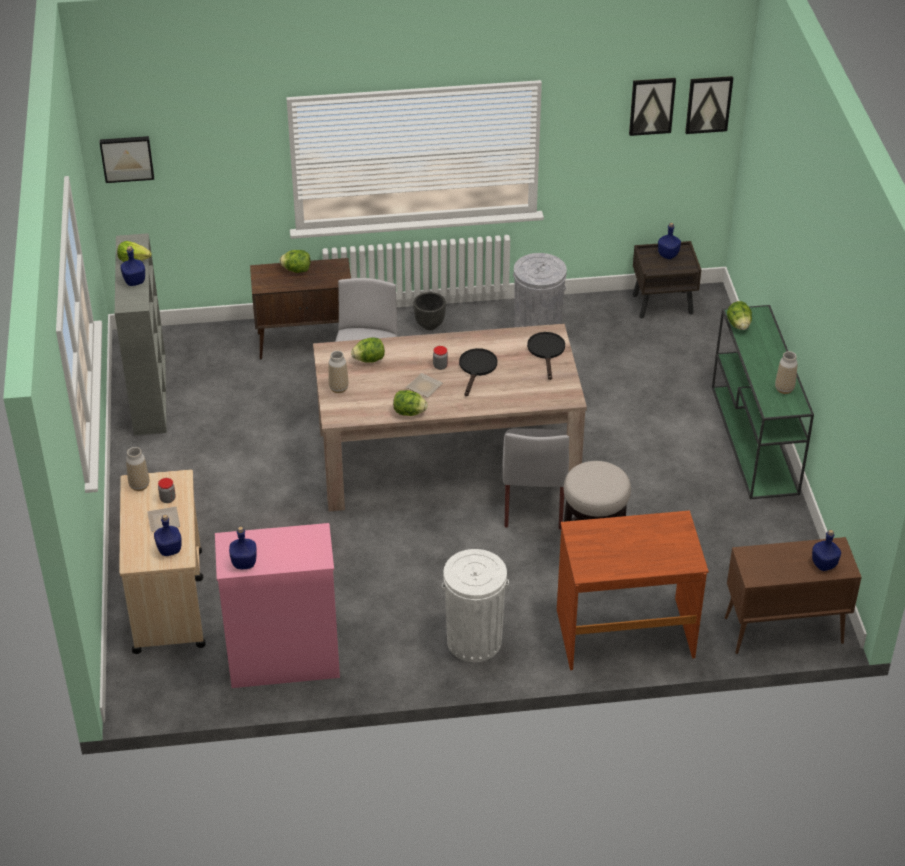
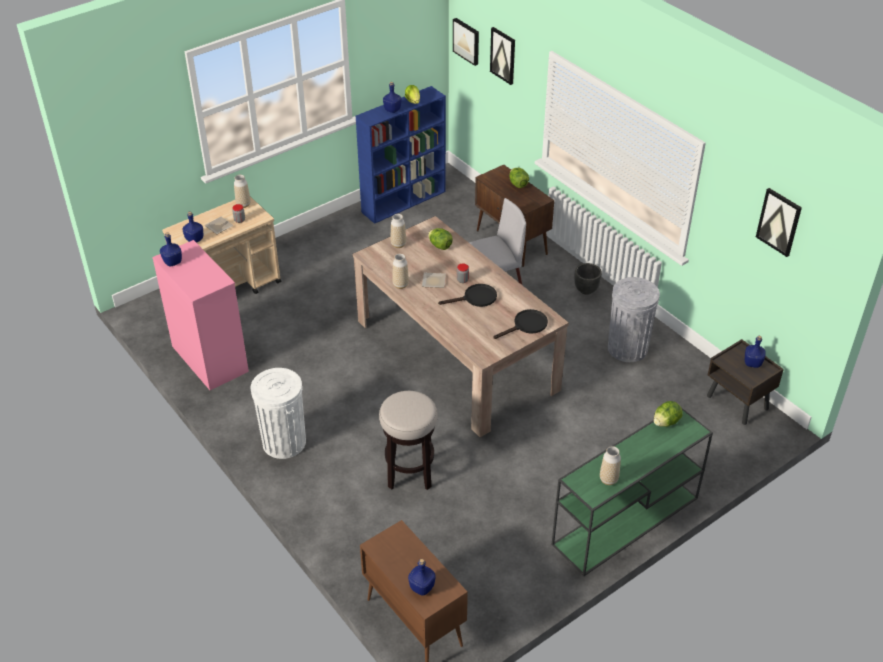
camera: 60 degrees right, 0 degrees up
(149, 392) = (404, 201): grey bookcase -> blue bookcase
(409, 412) = (400, 285): lettuce -> vase
(533, 501) = (447, 417): grey chair -> none
(625, 632) = (346, 522): brown desk -> none
(708, 104) = (823, 252): picture -> picture (503, 55)

